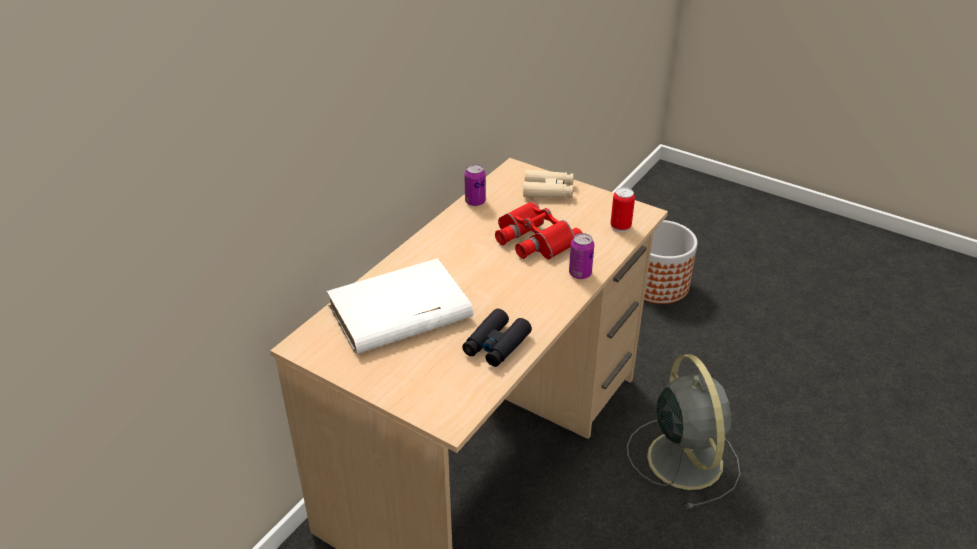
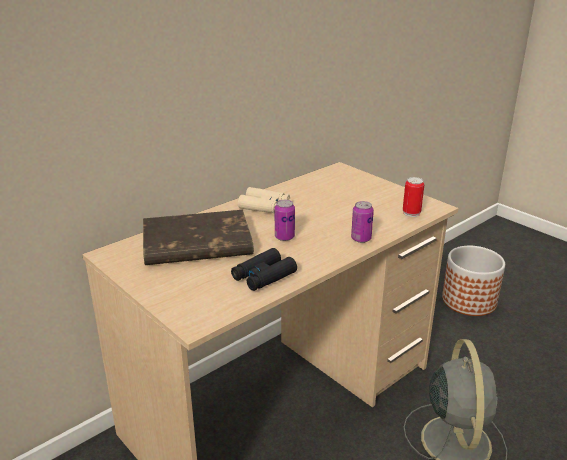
camera: 15 degrees right, 10 degrees down
(399, 313) = (196, 244): white book -> brown book
(475, 202) = (297, 184): can -> can (284, 237)
(532, 239) = (332, 211): red binoculars -> none
(548, 191) = (360, 184): beige binoculars -> beige binoculars (264, 207)

